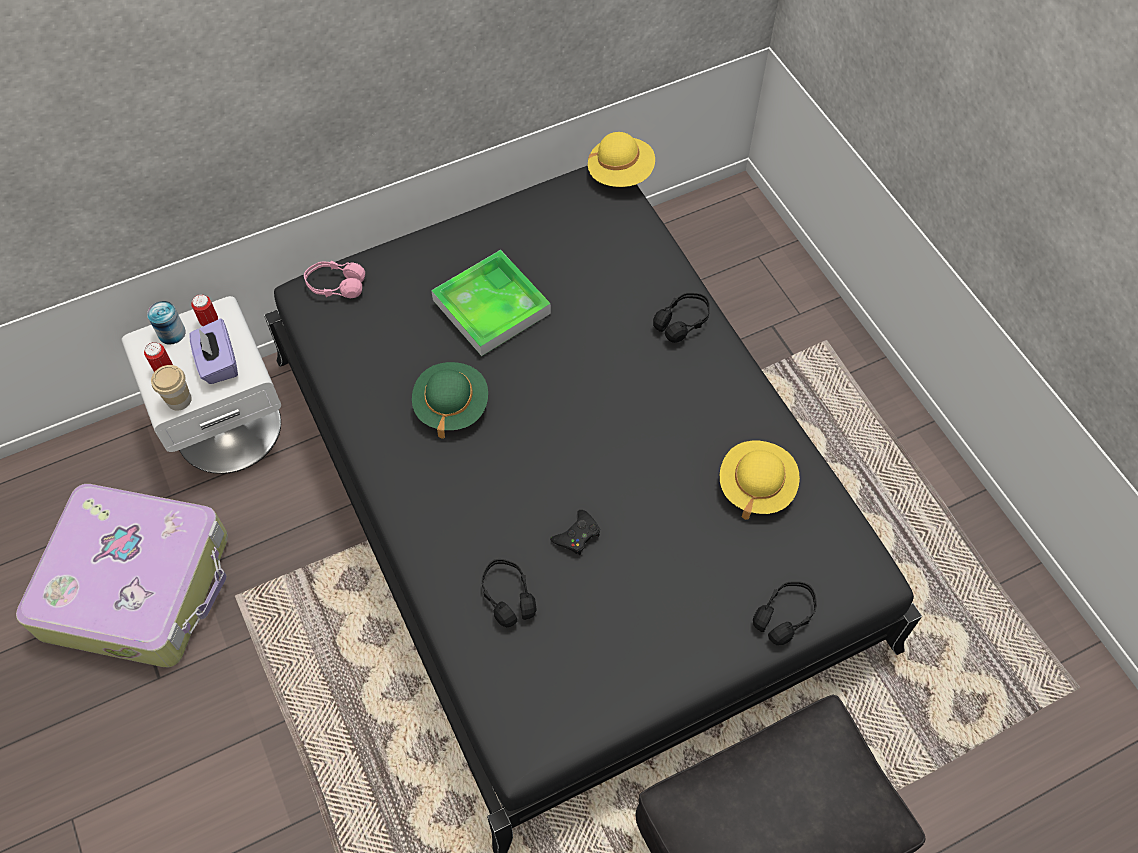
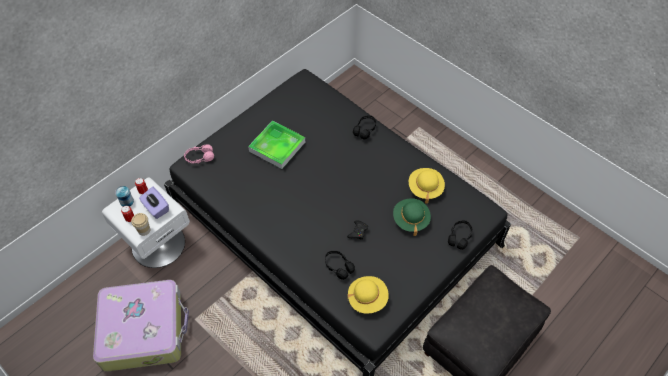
camera: 20 degrees left, 5 degrees down
(451, 406) = (277, 194): green hat -> green hat (410, 220)
(620, 173) = (310, 74): yellow hat -> yellow hat (367, 299)

